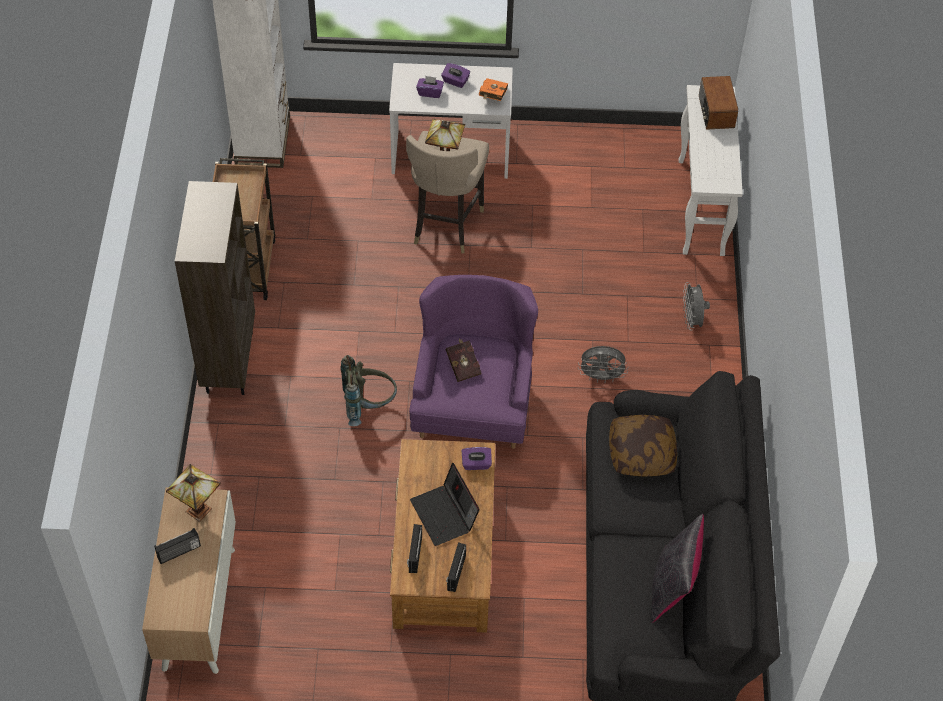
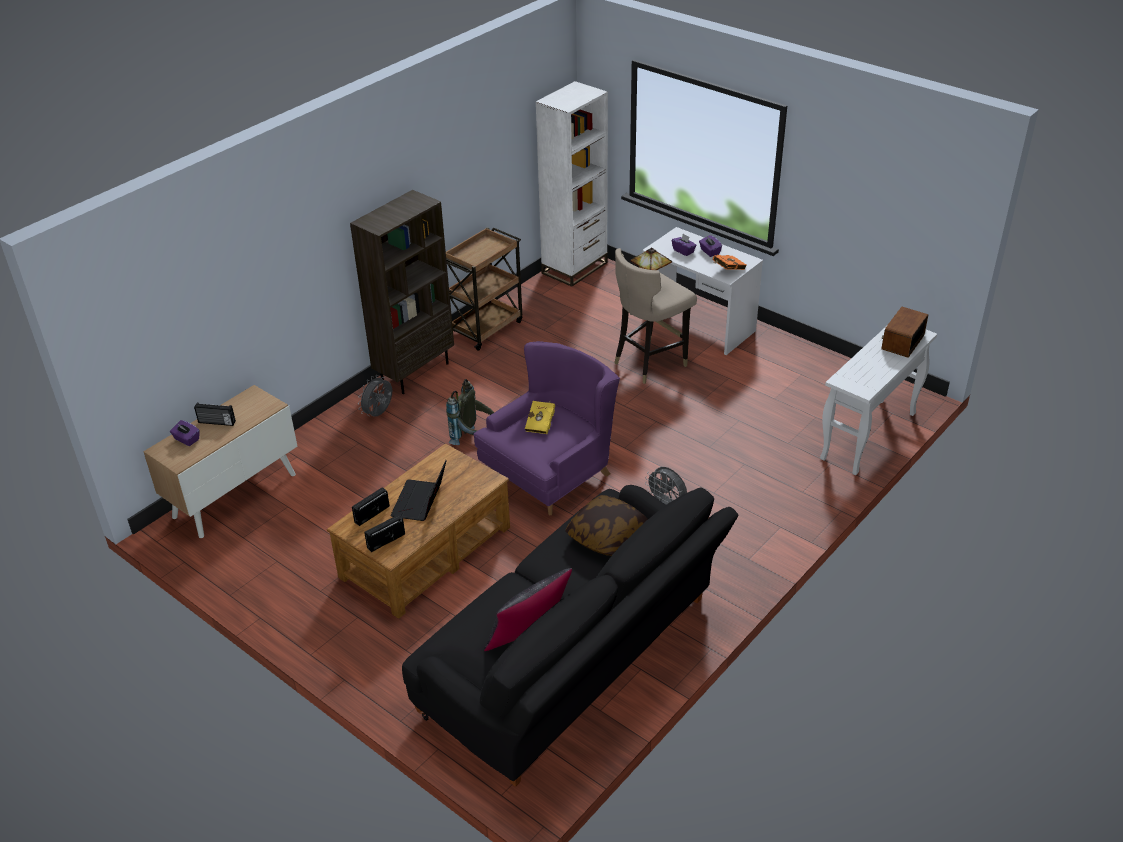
camera: 40 degrees right, 15 degrees down
(196, 510) = (255, 405): table lamp -> none
(463, 365) = (541, 424): red book -> yellow book
(476, 464) = (479, 484): purple tissue box -> purple tissue box (186, 439)
(692, 320) = (782, 504): grey fan -> grey fan (379, 414)

